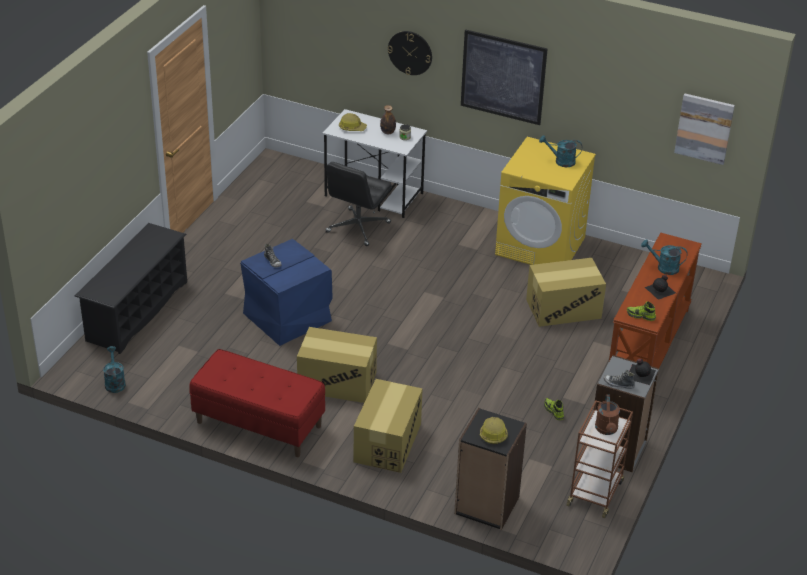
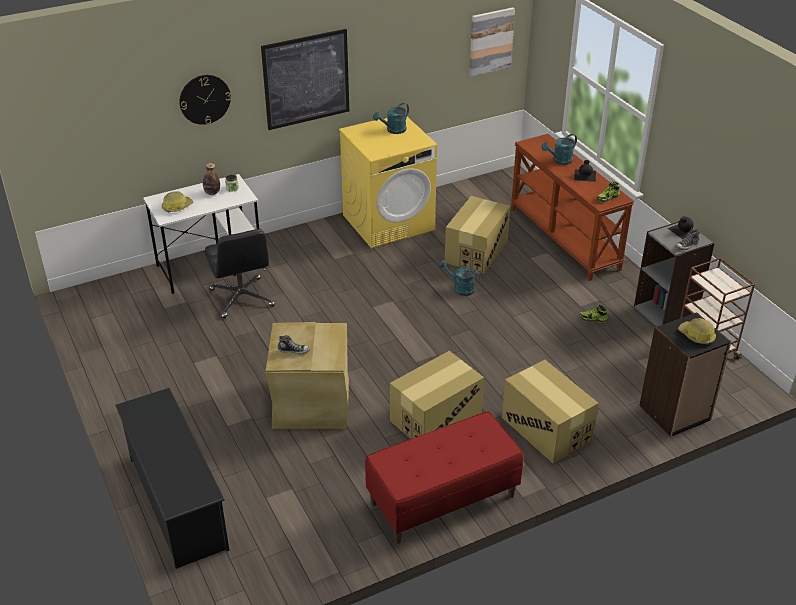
camera: 50 degrees left, 0 degrees up
(114, 382) = (269, 577): turquoise watering can -> turquoise watering can (460, 288)
(288, 317) = (312, 402): blue storage box -> beige storage box
(606, 430) = (721, 283): brown watering can -> none

